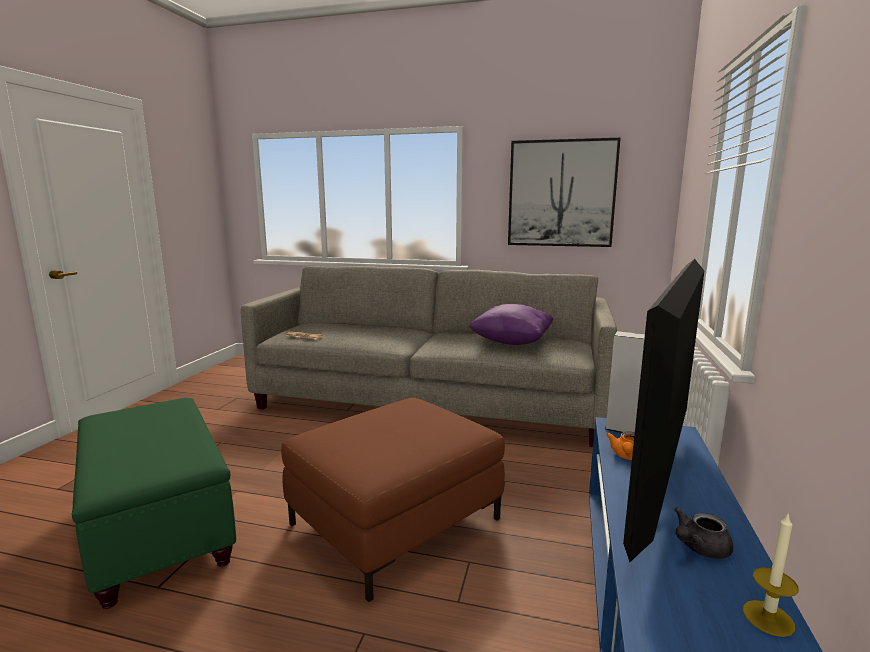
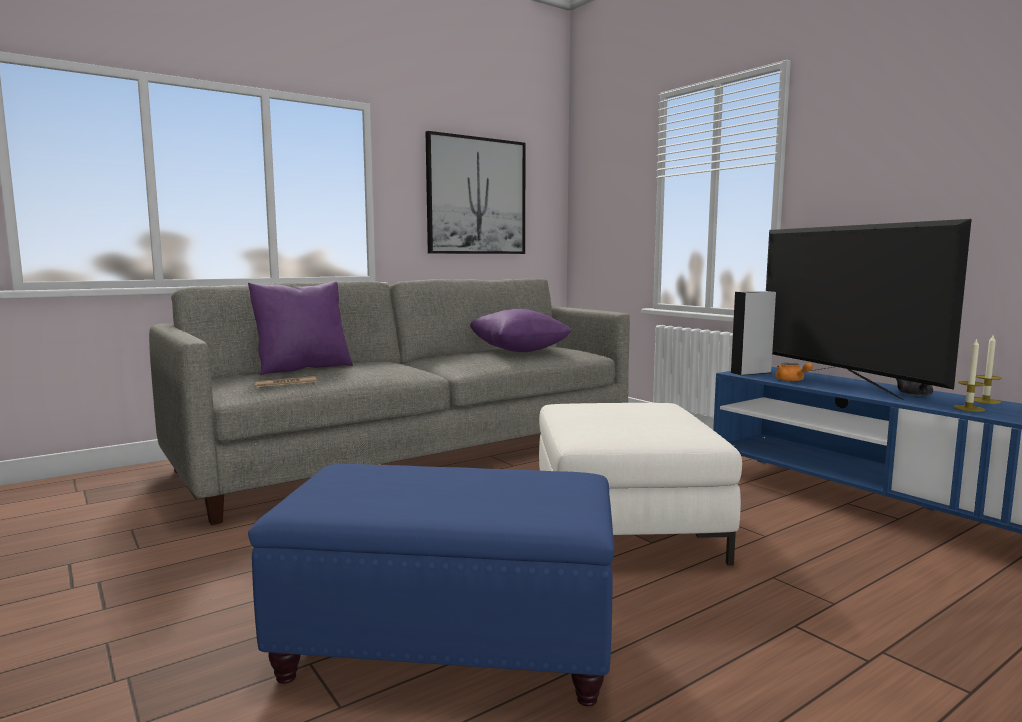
camera: 50 degrees left, 5 degrees down
(159, 528) = (446, 644): green ottoman -> blue ottoman
(349, 326) = (302, 368): none -> purple pillow
(396, 521) = (624, 525): brown ottoman -> white ottoman
(672, 606) = (968, 408): none -> candle

